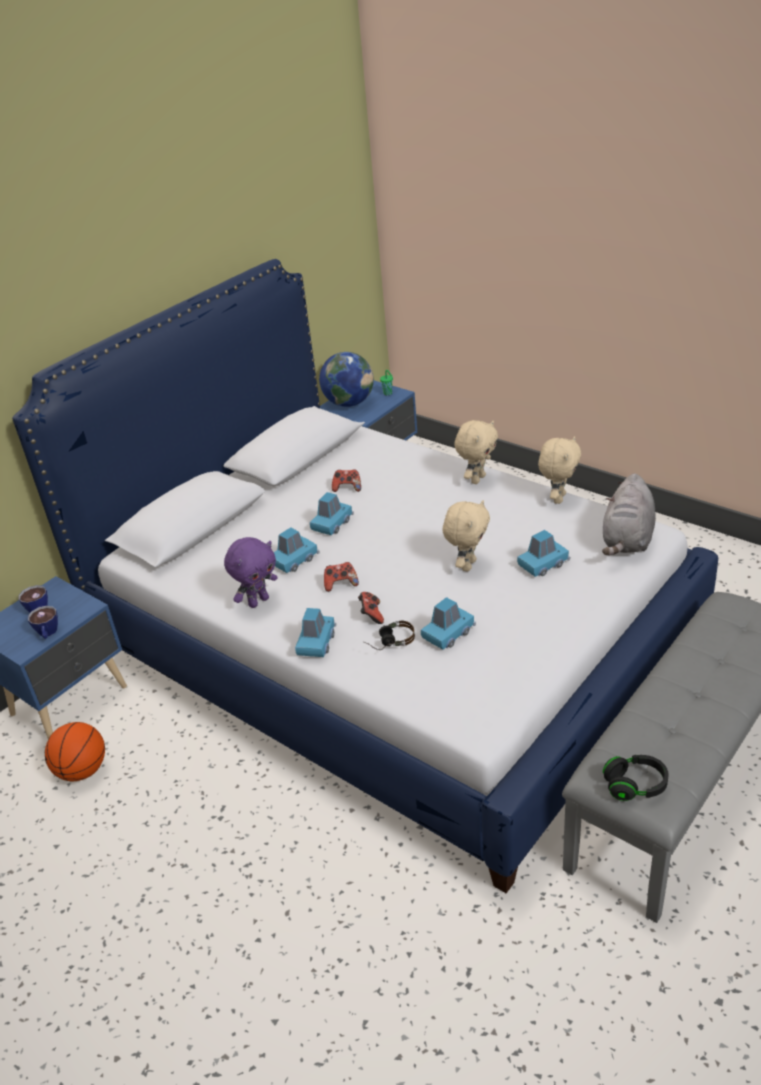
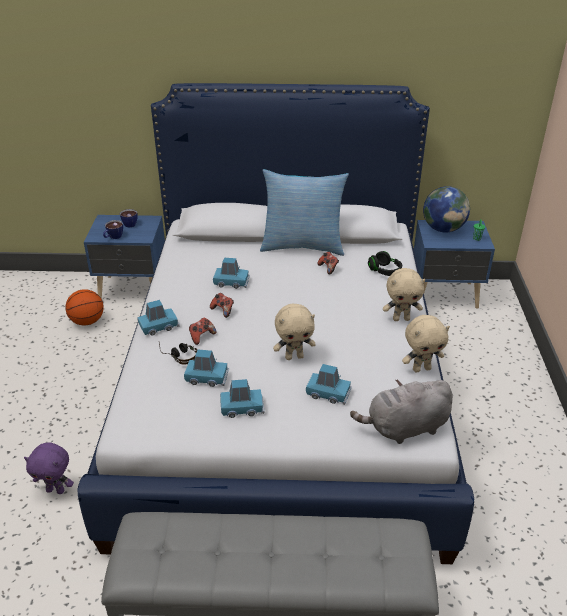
camera: 50 degrees right, 0 degrees up
(258, 601) = (180, 287): purple plush toy -> purple plush toy (56, 490)
(287, 488) = (302, 246): none -> pillow
(332, 524) = (283, 279): blue toy car -> blue toy car (242, 407)
(635, 786) = (139, 550): black headphones -> black headphones (384, 271)

